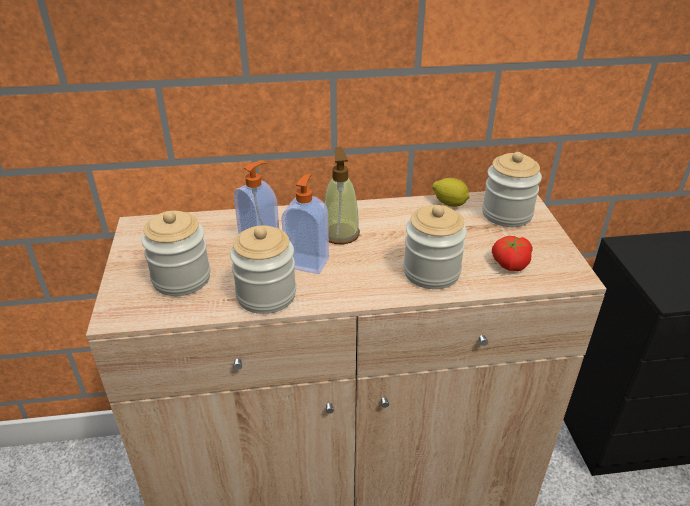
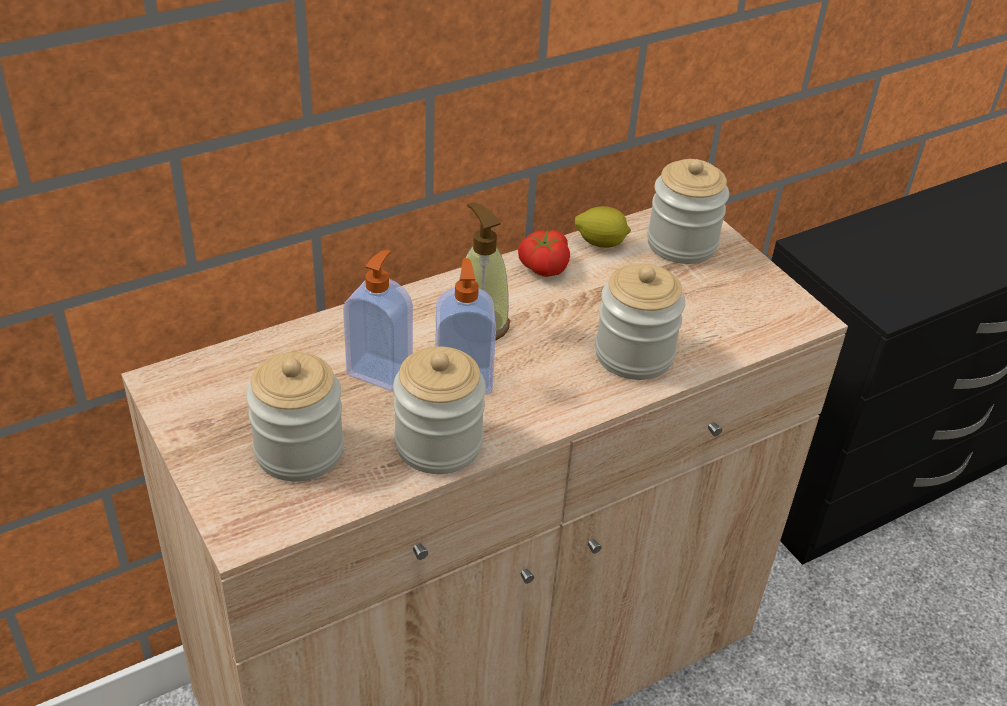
camera: 25 degrees left, 5 degrees up
(509, 263) = (722, 318): tomato -> tomato (542, 267)

